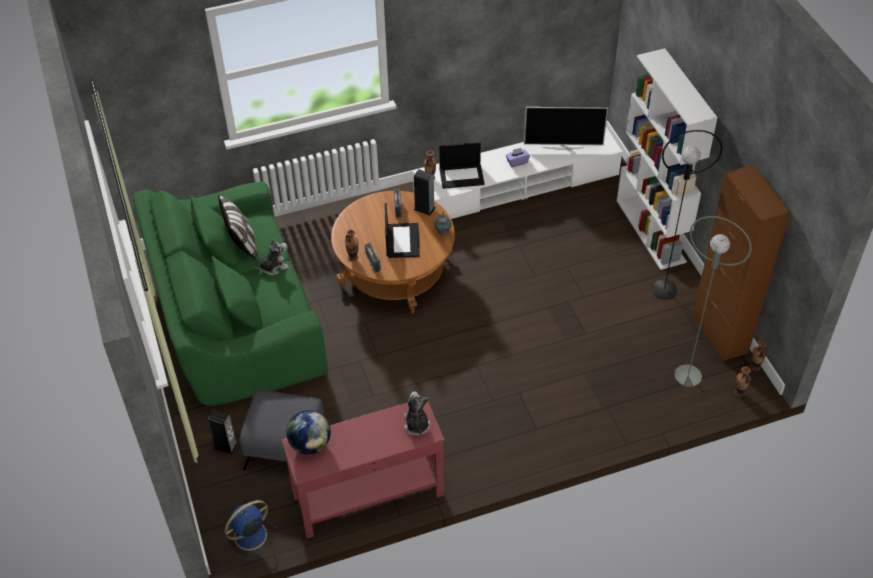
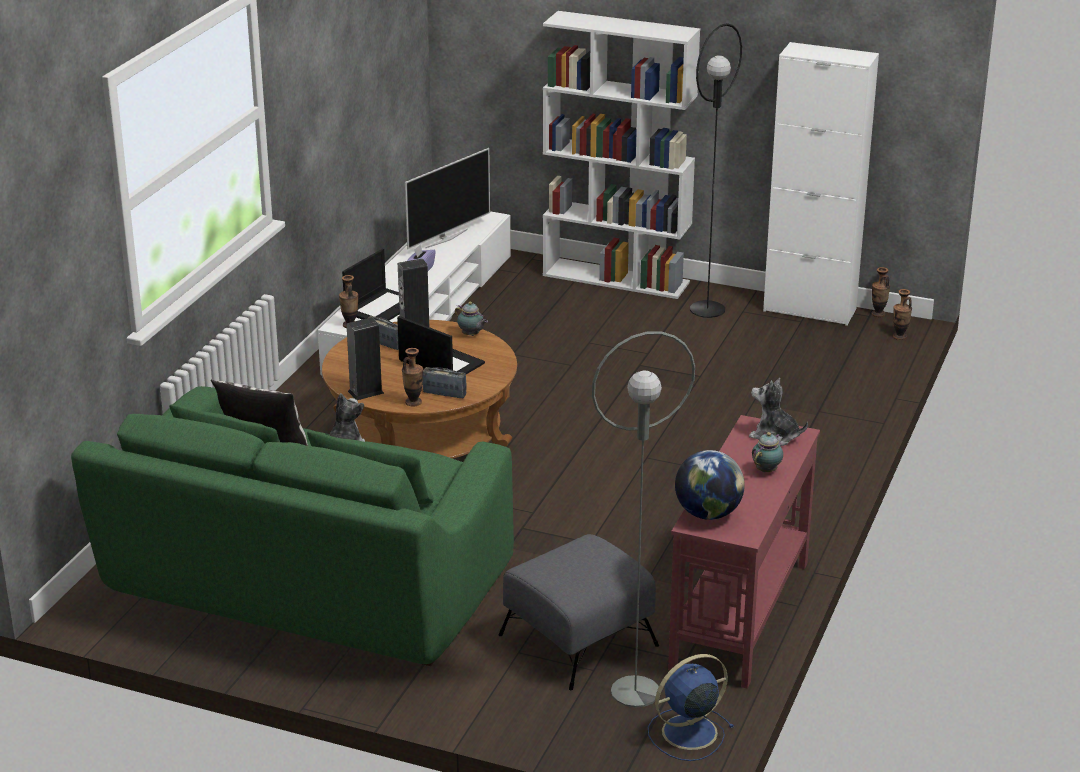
camera: 50 degrees left, 20 degrees down
(226, 446) = (511, 687): speaker -> speaker (366, 392)
(249, 536) = (687, 733): blue fan -> blue fan turned 60 degrees clockwise
(378, 442) = (767, 470): none -> teapot
(687, 375) = (840, 351): grey floor lamp -> grey floor lamp (635, 692)
(720, 333) = (809, 310): brown cabinet -> white cabinet

